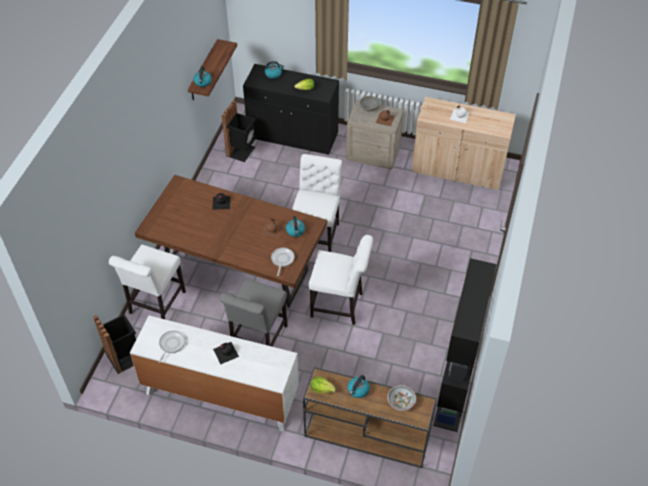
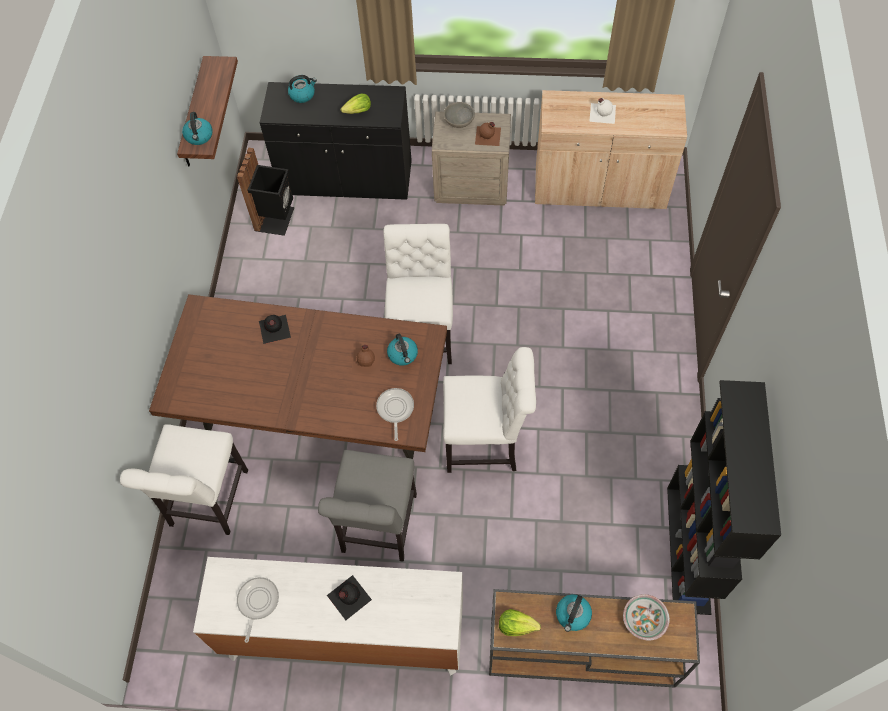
camera: 10 degrees left, 10 degrees up
(124, 356) = (180, 602): black trash can -> none

